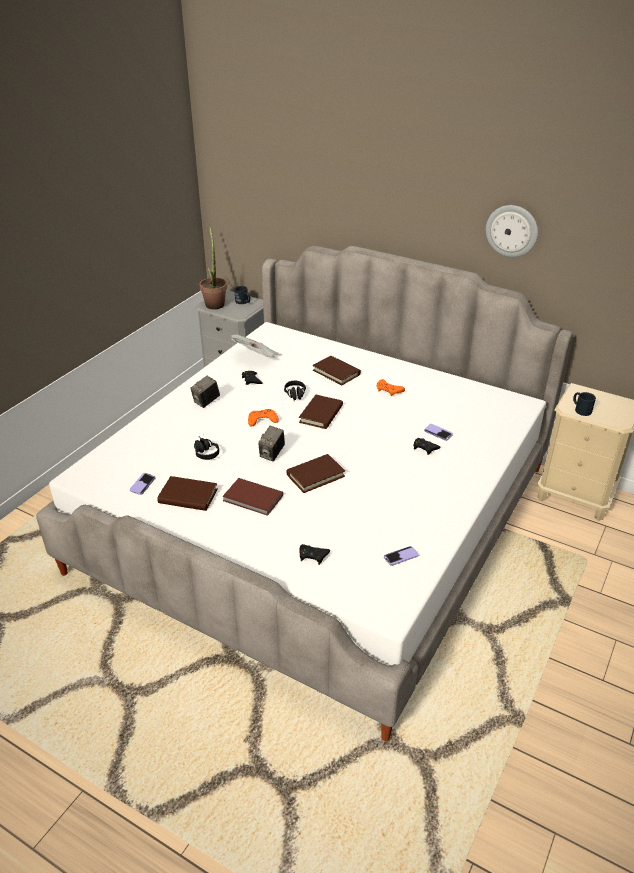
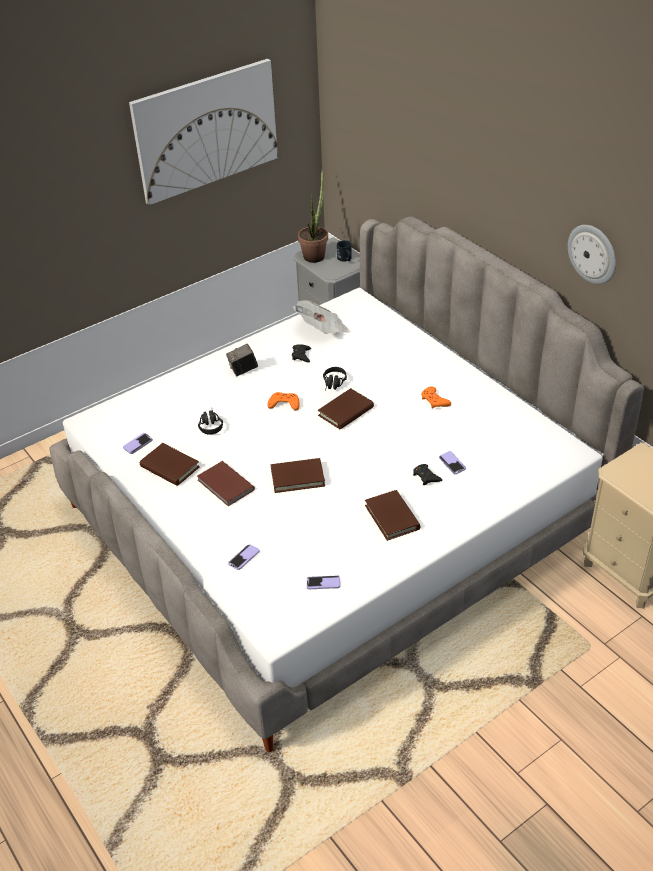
camera: 25 degrees right, 5 degrees up
(115, 191) = (206, 130): none -> picture
(272, 454) = (271, 444): camera -> none
(313, 556) = (244, 558): black game controller -> phone
(336, 372) = (393, 366): brown book -> brown book (392, 517)
(580, 409) = (627, 477): black mug -> none

